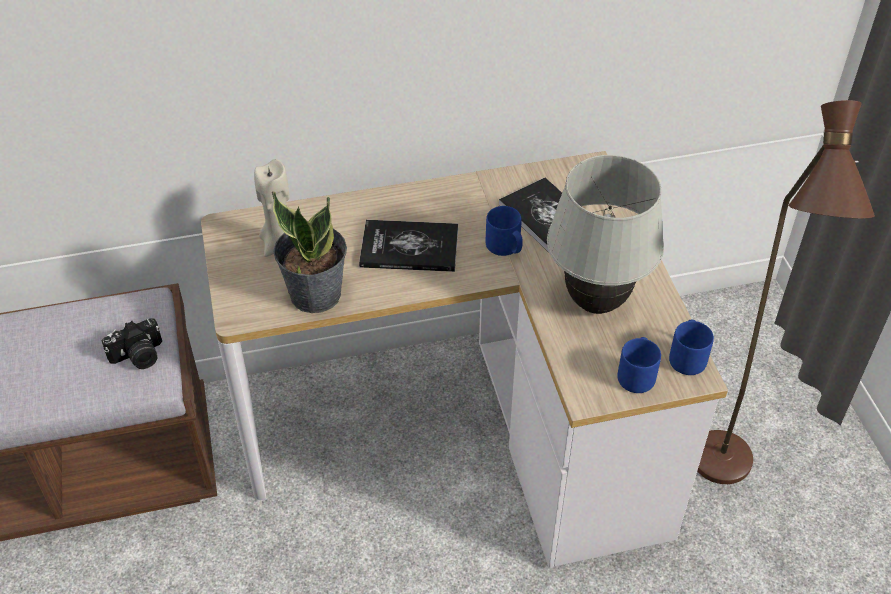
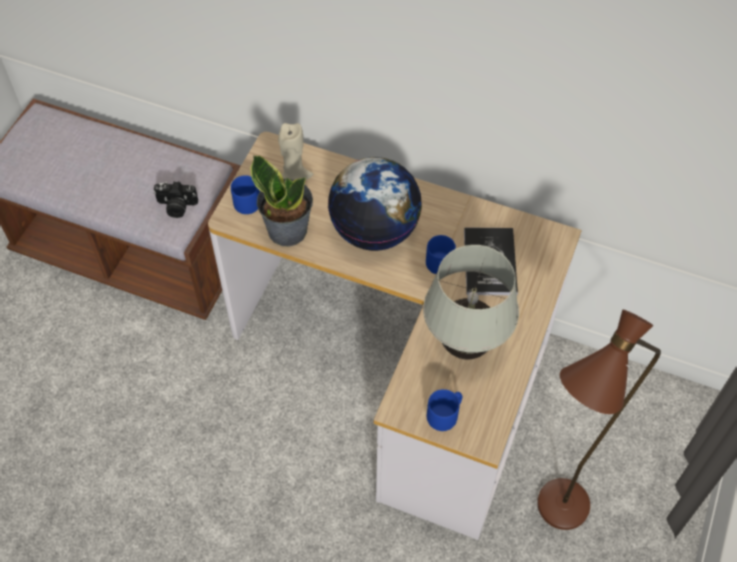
camera: 35 degrees right, 10 degrees up
(409, 248) = (374, 230): book -> globe
(687, 357) = (491, 424): blue mug -> blue mug (250, 201)

